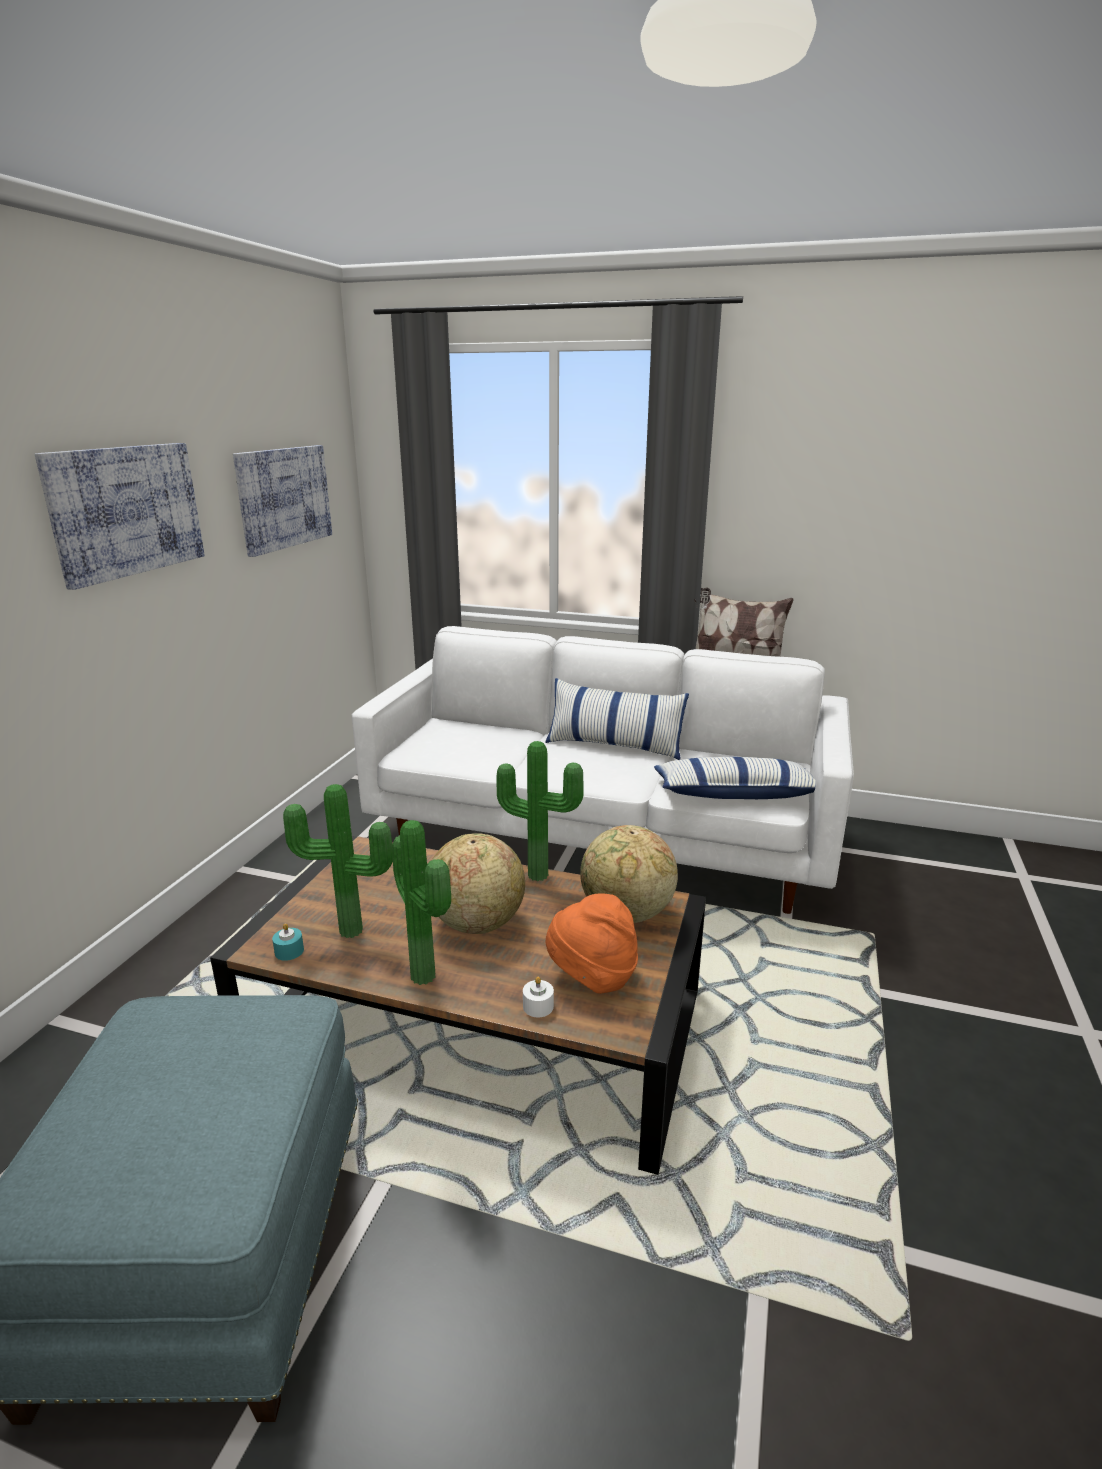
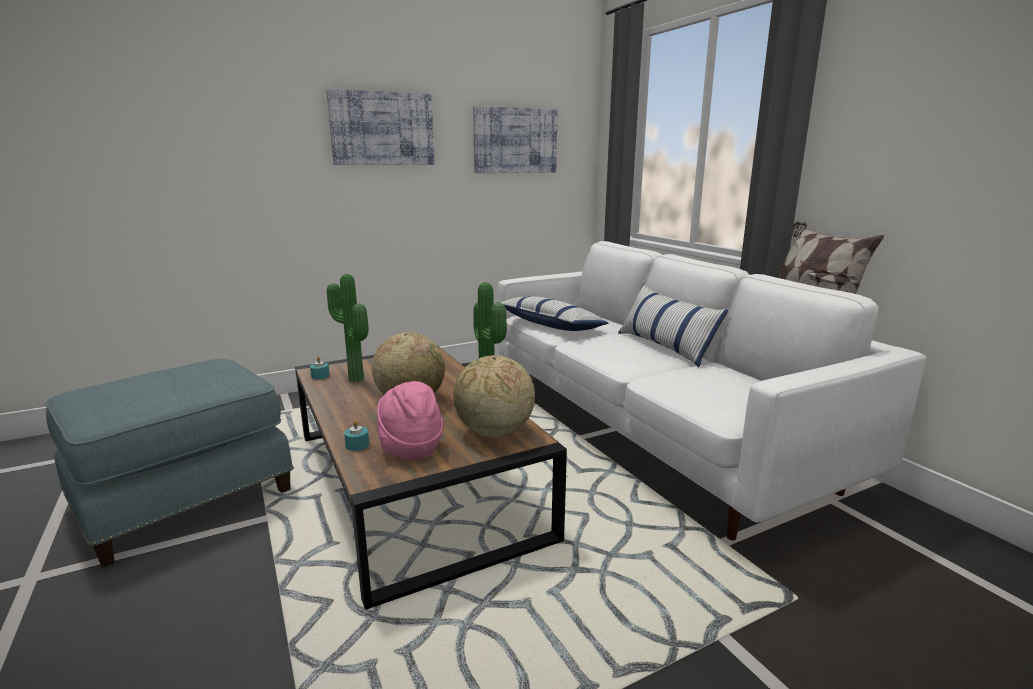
camera: 45 degrees right, 5 degrees down
(427, 974) = (345, 408): potted plant -> none
(538, 1006) = (357, 445): white candle -> turquoise candle
(592, 976) = (410, 448): orange hat -> pink hat
(735, 794) = (699, 397): pillow -> pillow (550, 325)

